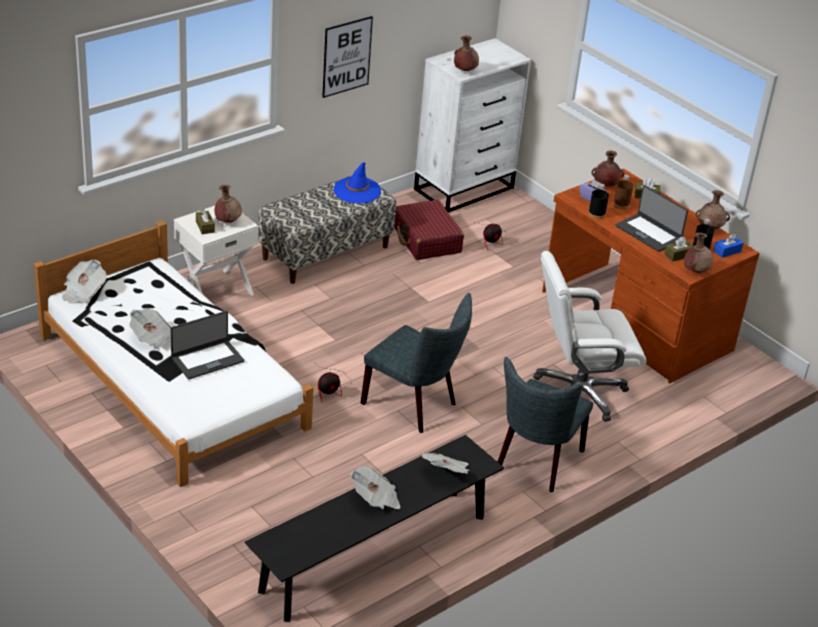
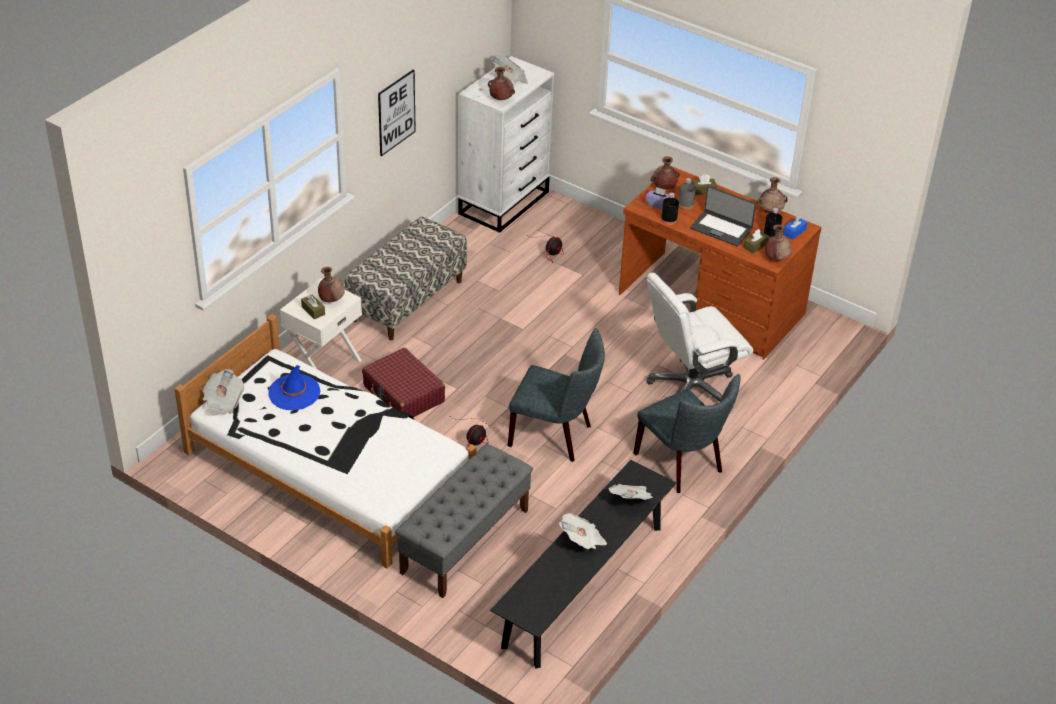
camera: 15 degrees left, 5 degrees up
(153, 339) = (311, 435): newspaper -> newspaper (510, 79)
(207, 359) = (371, 443): laptop -> none
(272, 480) = (465, 541): none -> grey bench
(357, 191) = (427, 236): blue hat -> blue hat (294, 392)
(426, 239) = (493, 265): red suitcase -> red suitcase (403, 394)
(536, 463) = (682, 465): grey chair -> grey chair turned 45 degrees counterclockwise
(621, 204) = (685, 205): brown bottle -> grey bottle

